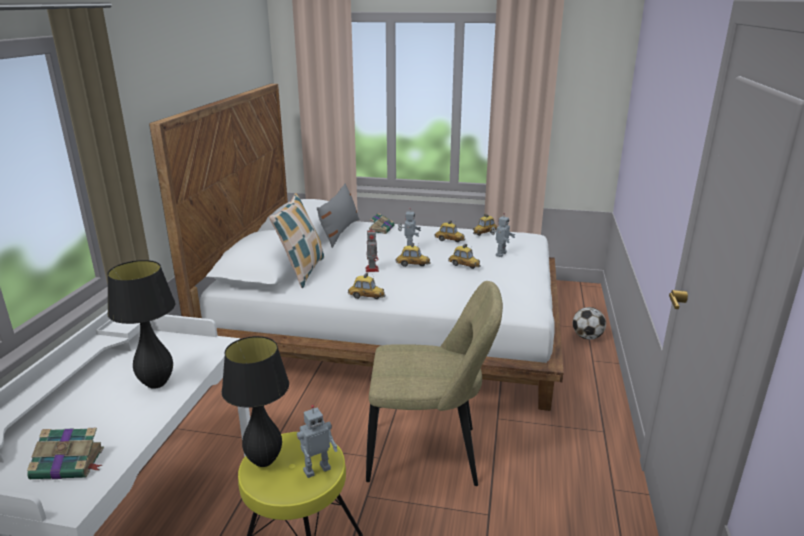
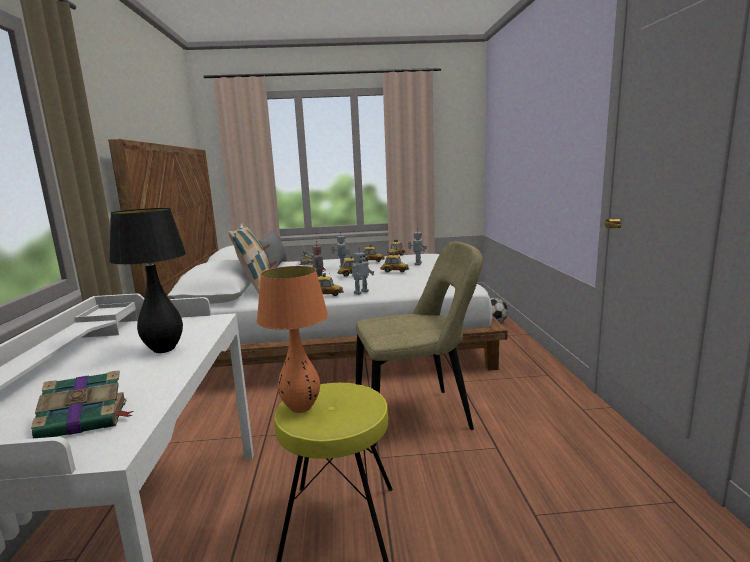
camera: 15 degrees left, 10 degrees down
(264, 461) = (301, 408): black table lamp -> orange table lamp
(316, 469) = (360, 404): toy robot -> toy robot (360, 292)

